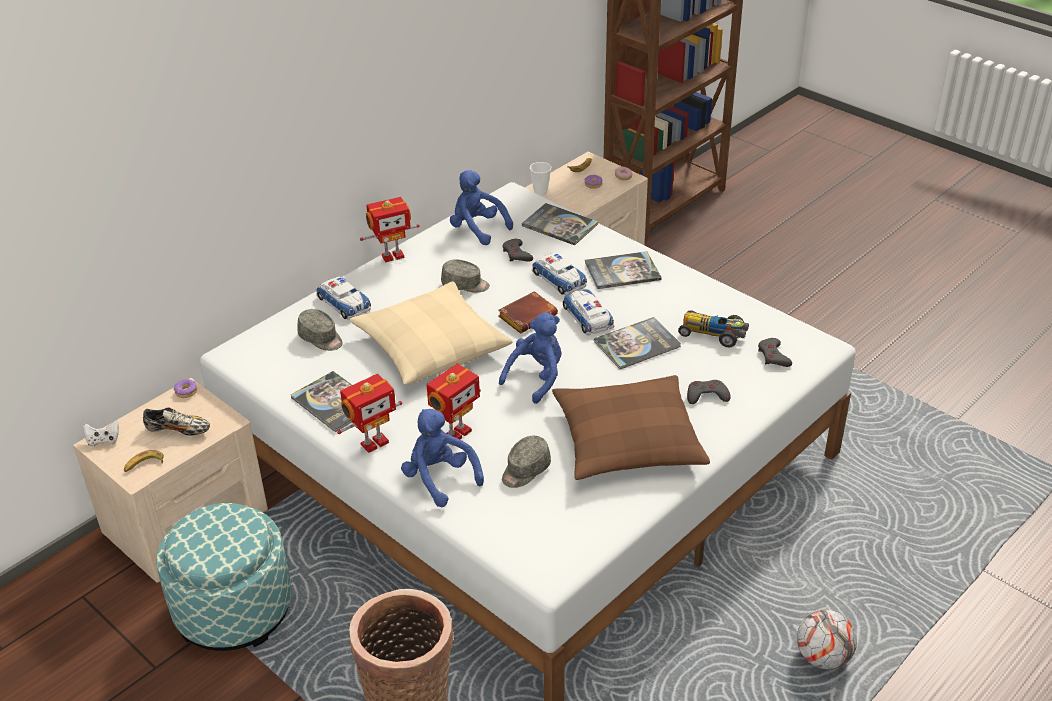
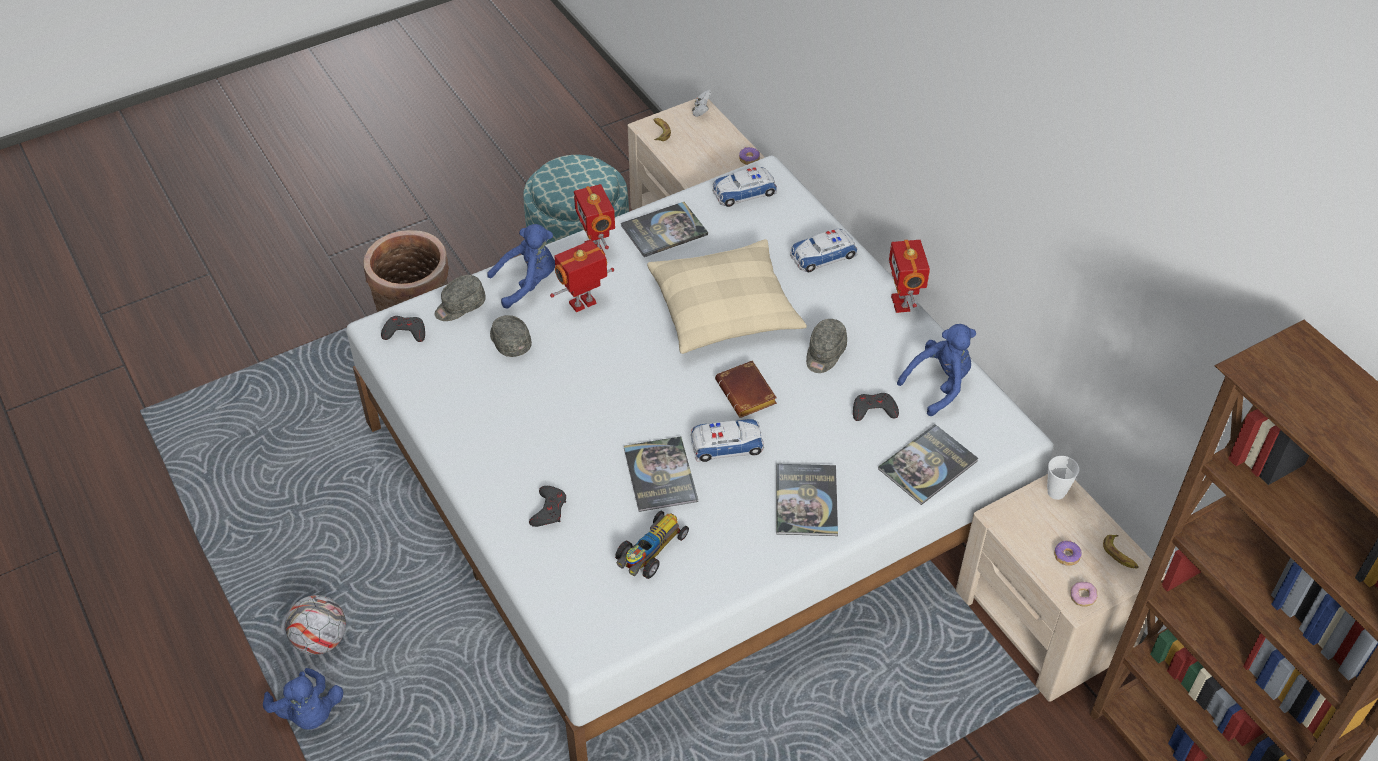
camera: 105 degrees right, 10 degrees up
(178, 430) = (696, 152): shoe -> none
(321, 338) = (767, 232): grey cap -> grey cap (460, 306)
(456, 432) = (583, 304): toy robot -> toy robot turned 90 degrees clockwise
(537, 377) = (639, 378): blue plush toy -> blue plush toy (308, 713)
(559, 279) = (809, 437): toy car -> toy car (744, 191)
(627, 440) = (512, 424): brown pillow -> none
(773, 356) = (587, 595): grey game controller -> grey game controller (405, 332)

